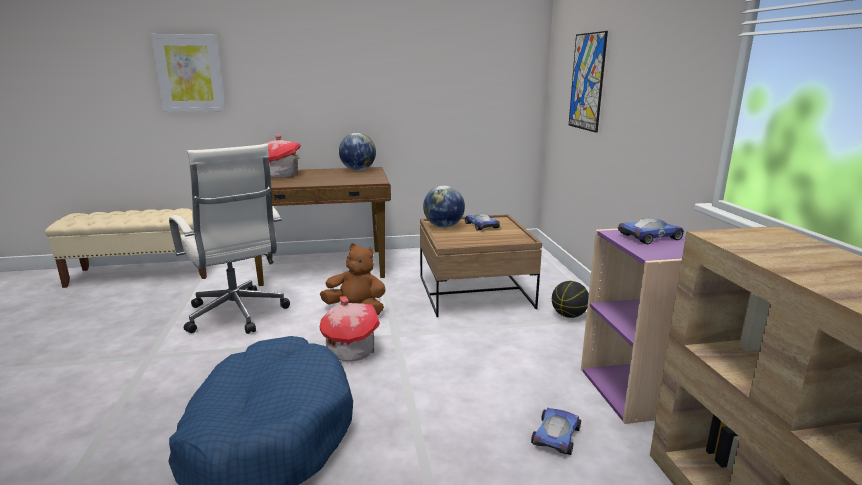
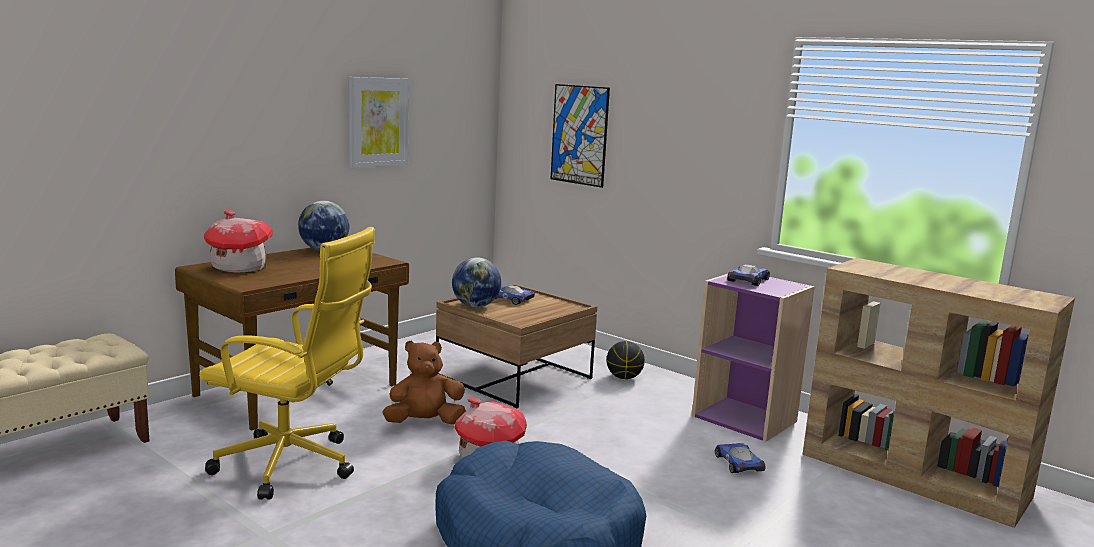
camera: 40 degrees left, 5 degrees down
(190, 73) = (86, 125): picture -> picture (378, 122)
(238, 315) = (292, 466): white office chair -> yellow office chair

